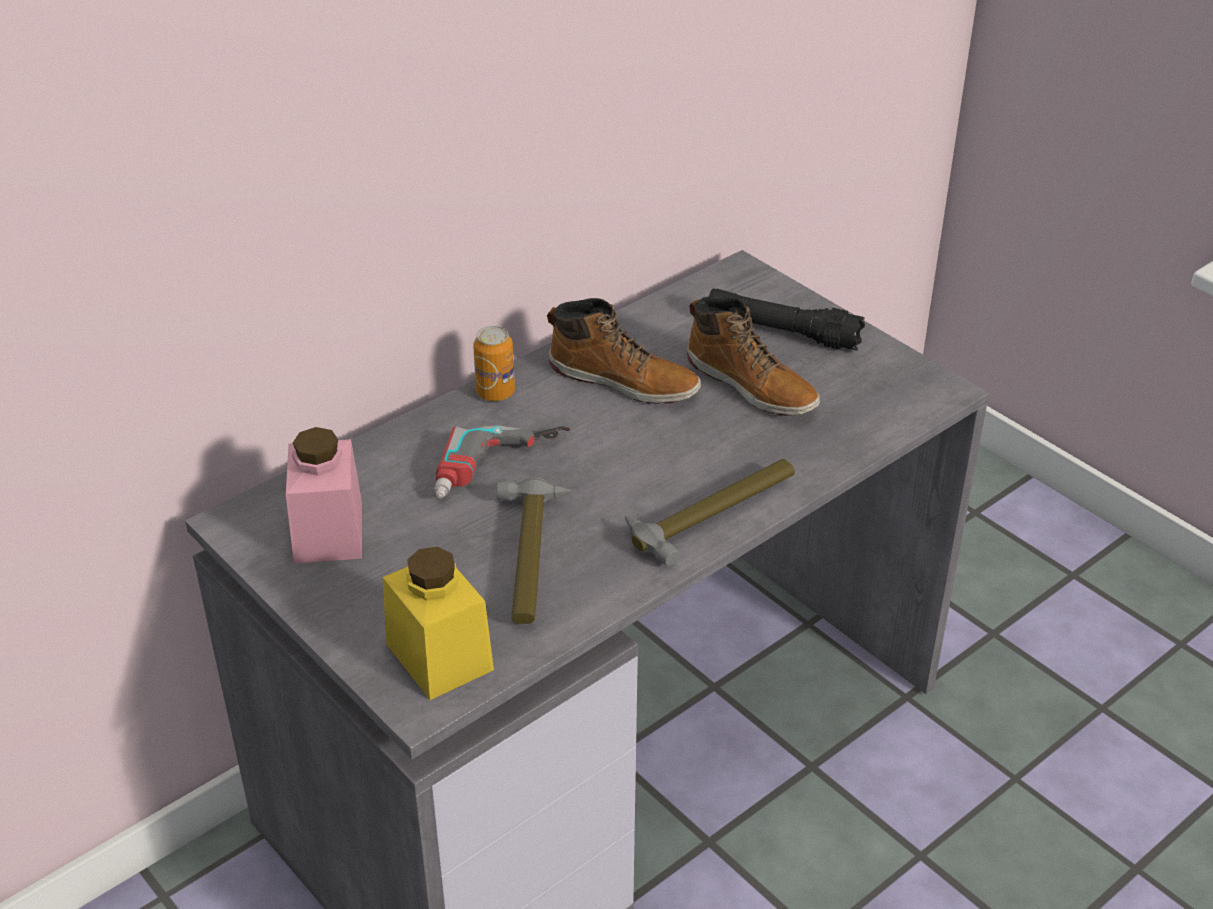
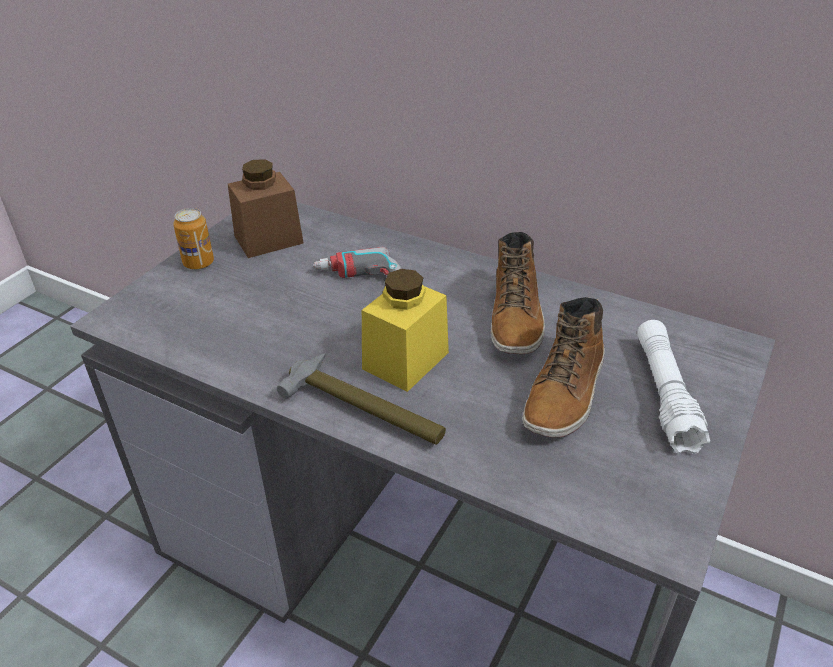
camera: 70 degrees right, 0 degrees up
(328, 532) = (268, 239): pink jar -> brown jar
(439, 657) = (158, 314): yellow jar -> yellow jar (405, 361)
(495, 392) = (456, 262): can -> can (198, 263)
(530, 558) = (272, 326): hammer -> none
(782, 332) = (665, 394): black flashlight -> white flashlight

